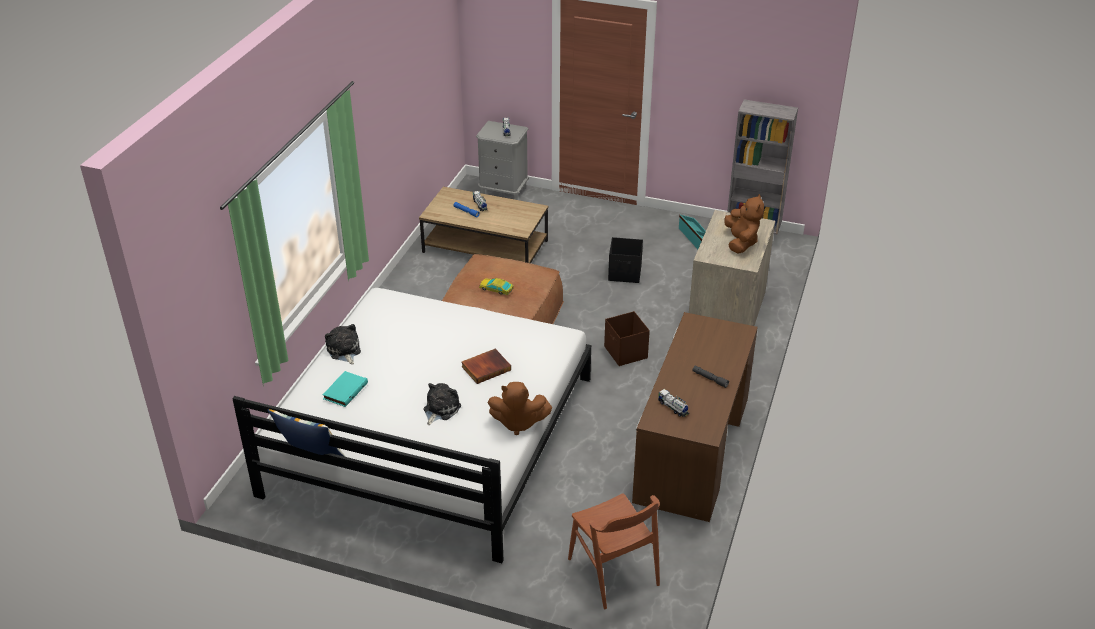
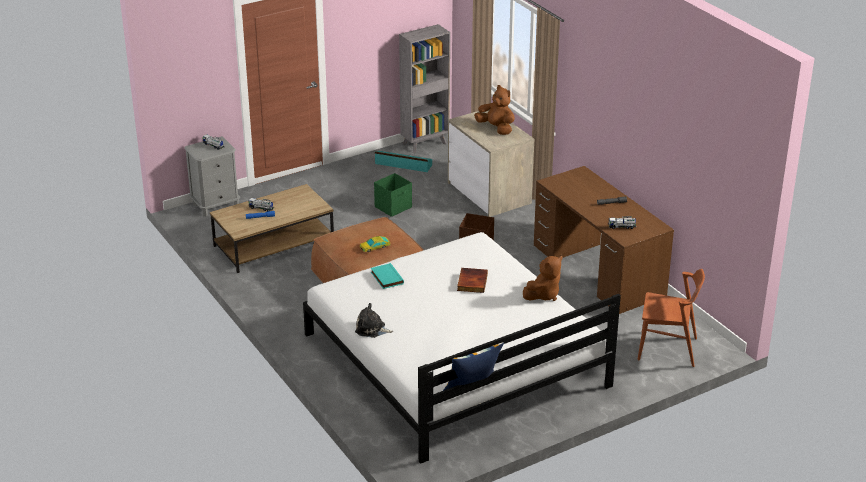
camera: 50 degrees left, 5 degrees down
(344, 390) = (420, 346): turquoise book -> turquoise book (386, 278)
(440, 409) = (491, 317): plush toy -> none
(625, 274) = (393, 207): black storage box -> green storage box

